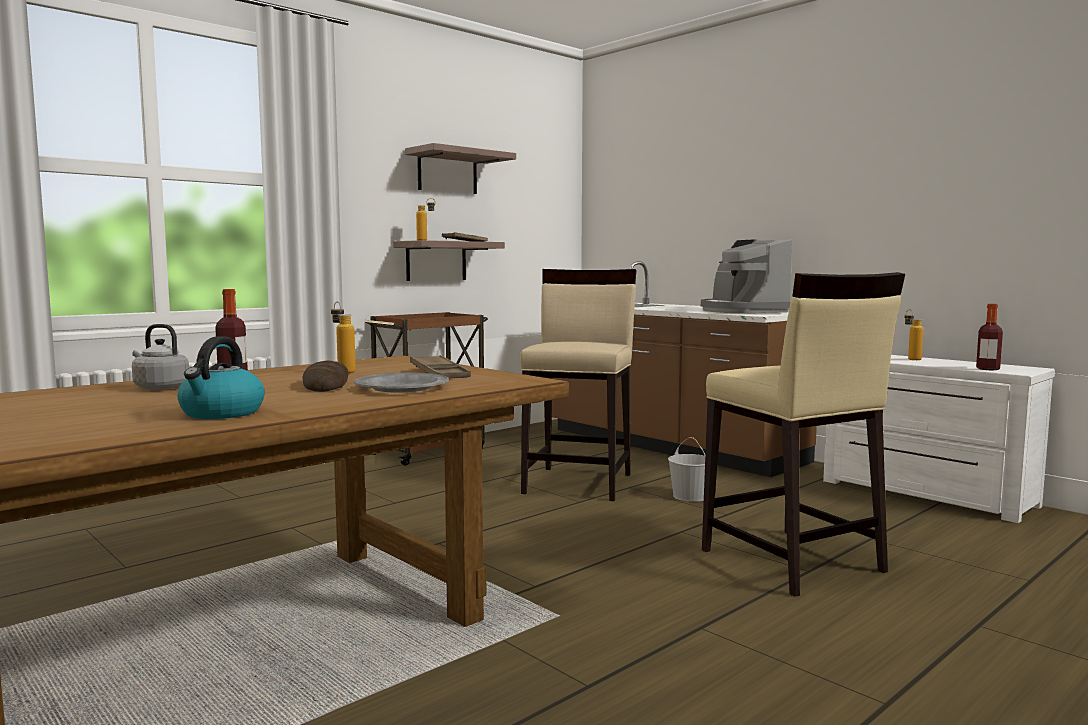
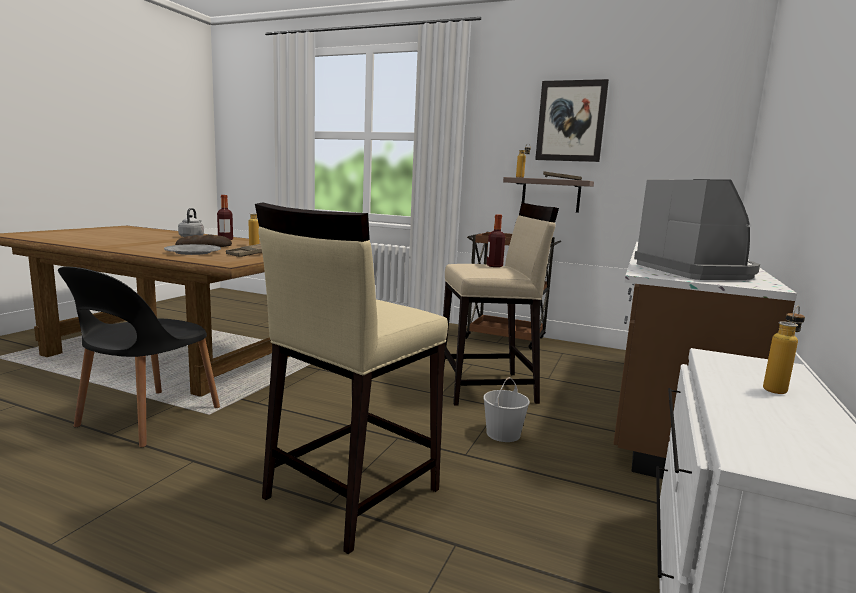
camera: 65 degrees right, 5 degrees up
(222, 413) = (115, 244): kettle -> none
(447, 172) = (571, 121): shelf -> picture
(543, 659) = (147, 418): none -> black chair
(741, 311) = (696, 271): coffee machine -> coffee machine turned 120 degrees clockwise
(987, 369) = (750, 435): bottle -> bottle (494, 266)

